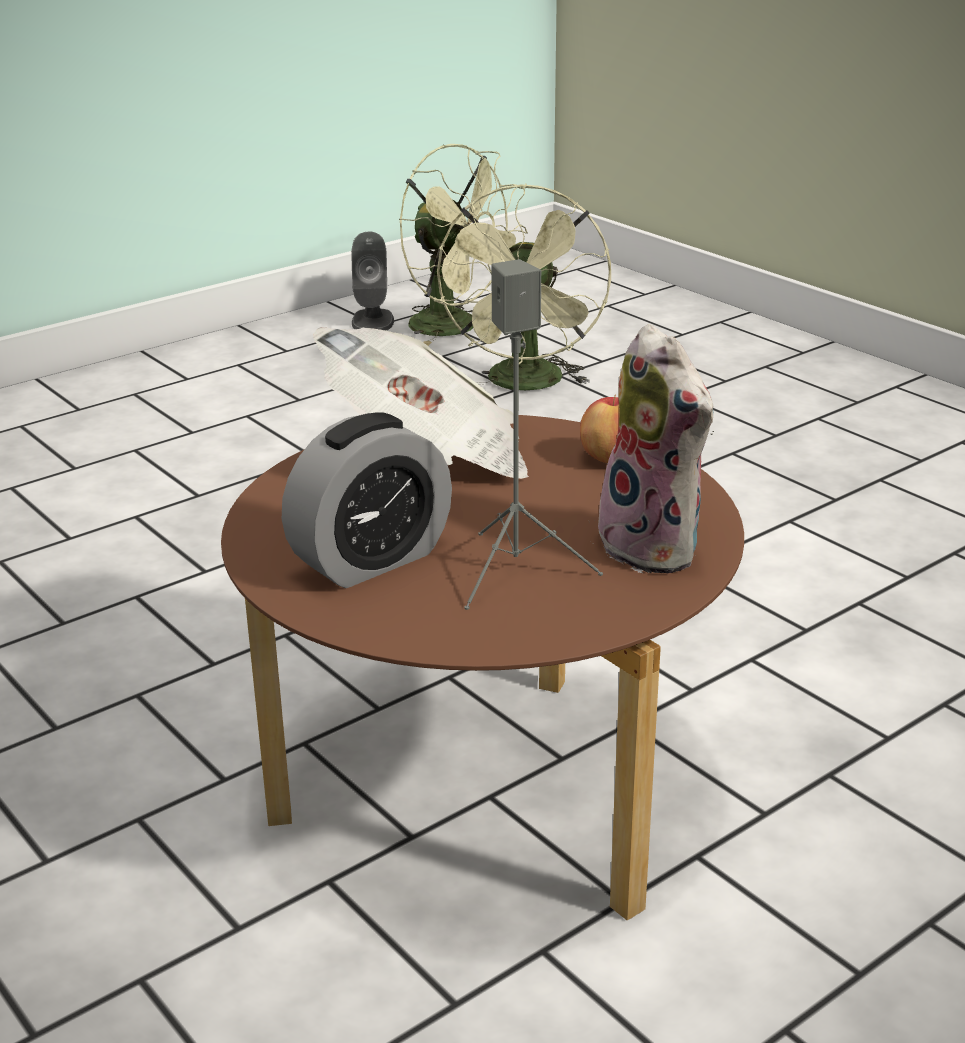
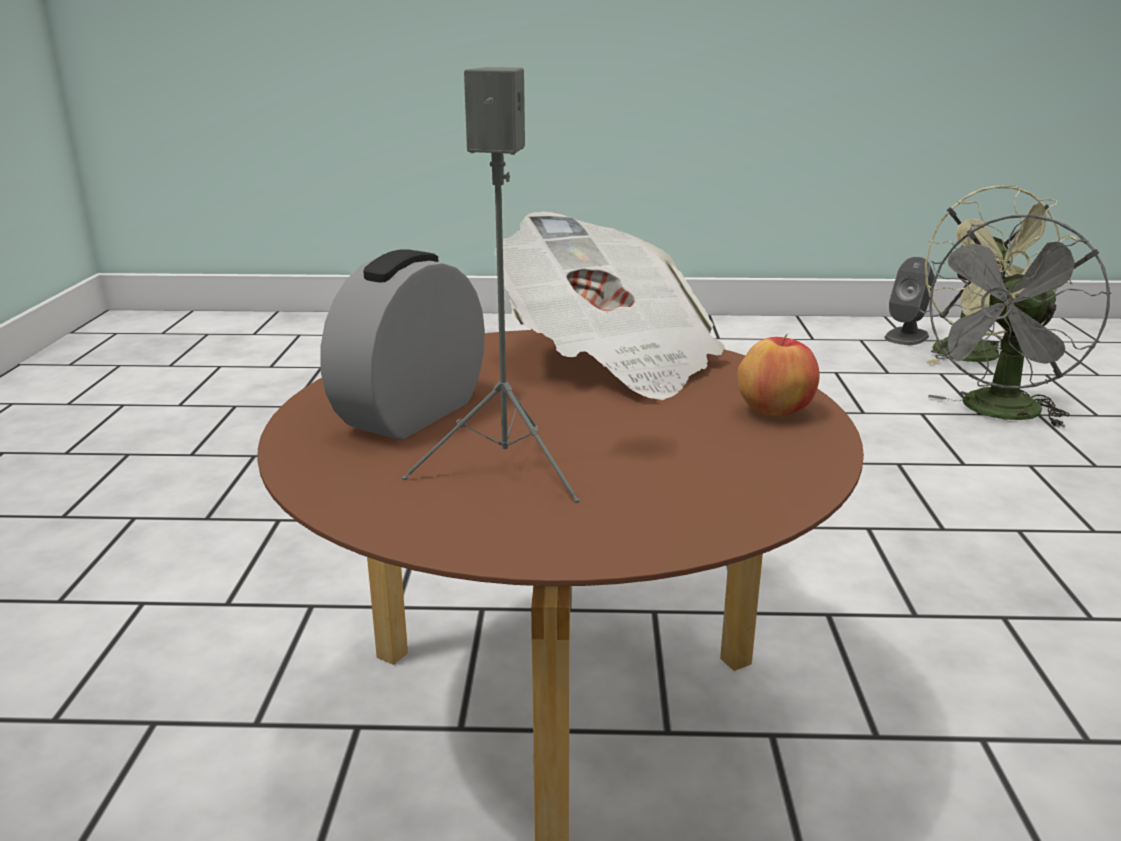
camera: 40 degrees right, 5 degrees down
(371, 560) = (412, 414): alarm clock -> alarm clock turned 120 degrees clockwise
(527, 385) = (997, 413): green fan -> grey fan
(657, 547) = (680, 501): plush toy -> none

